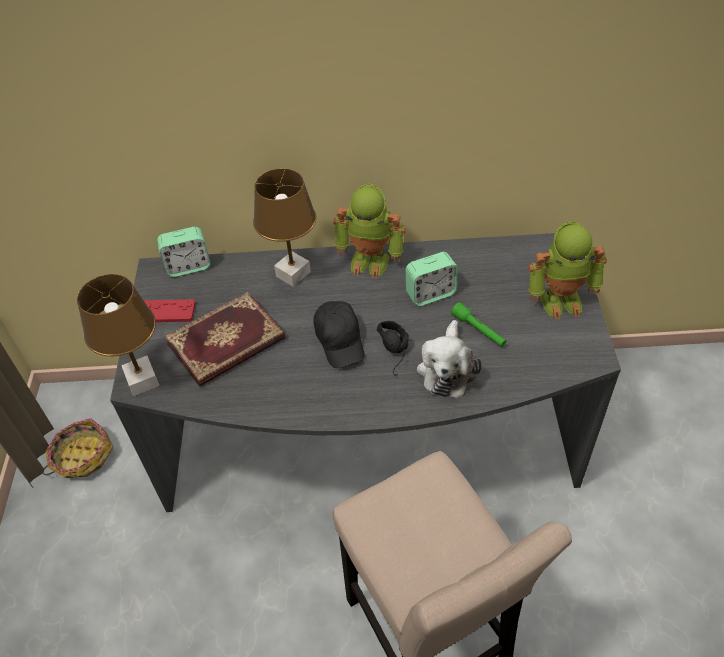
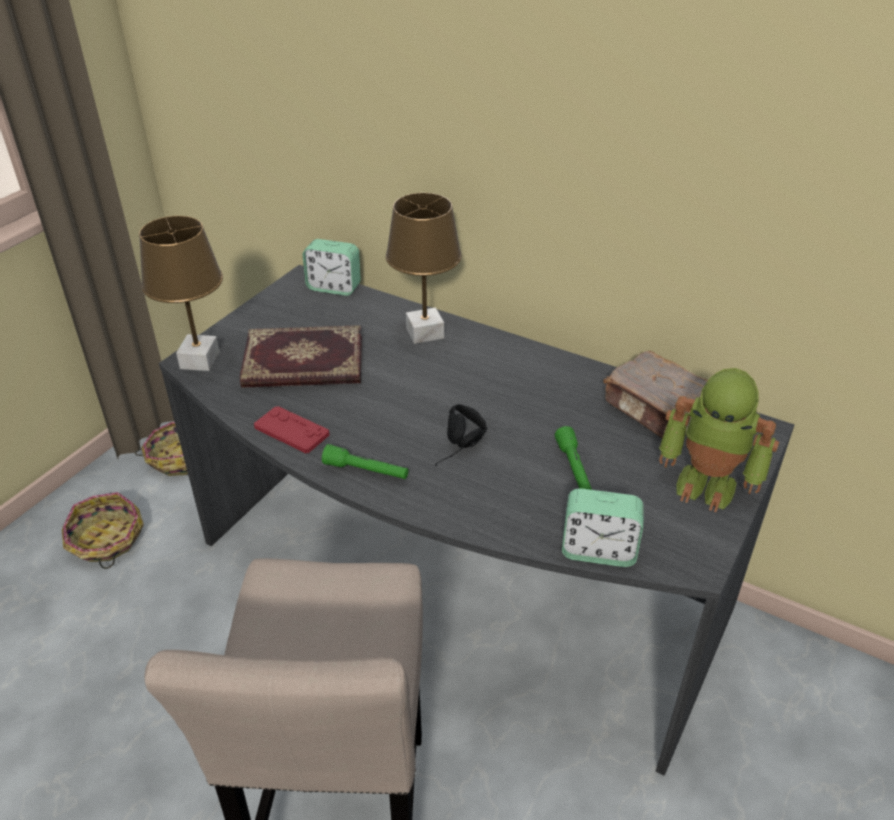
camera: 30 degrees right, 10 degrees down
(81, 556) = (106, 540): none -> basket
(168, 312) = (278, 315): red game controller -> red game controller (291, 431)
(340, 340) = (413, 410): black cap -> none
(351, 403) = (366, 471): none -> green flashlight
(371, 260) = (517, 353): toy robot -> none
(430, 294) = (552, 410): alarm clock -> alarm clock (598, 551)
(447, 369) = (500, 489): plush toy -> none
(493, 261) = (657, 411): none -> brown book

